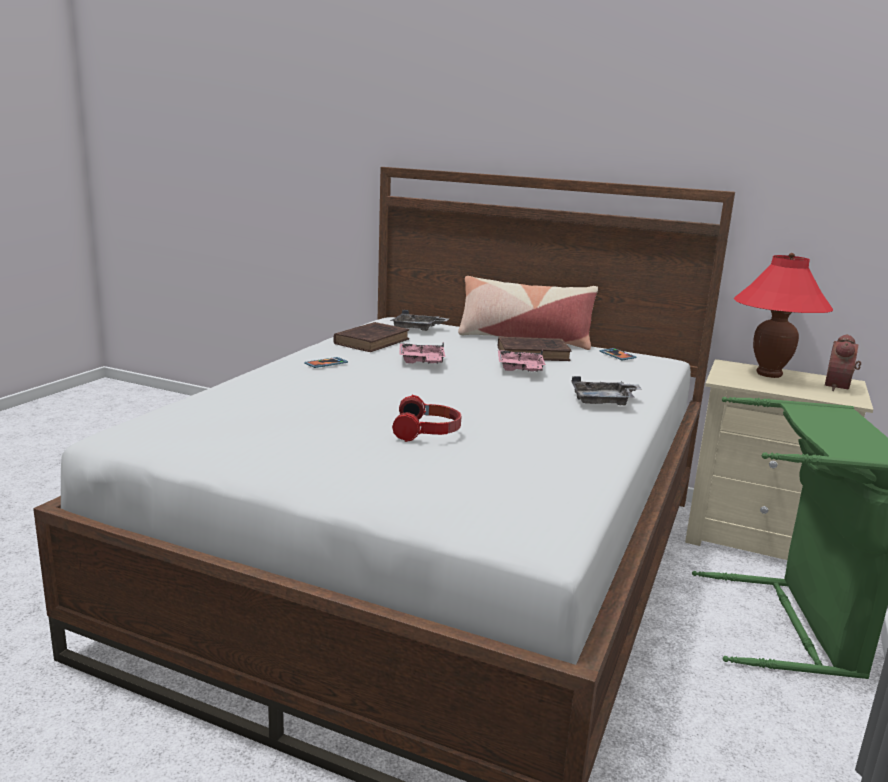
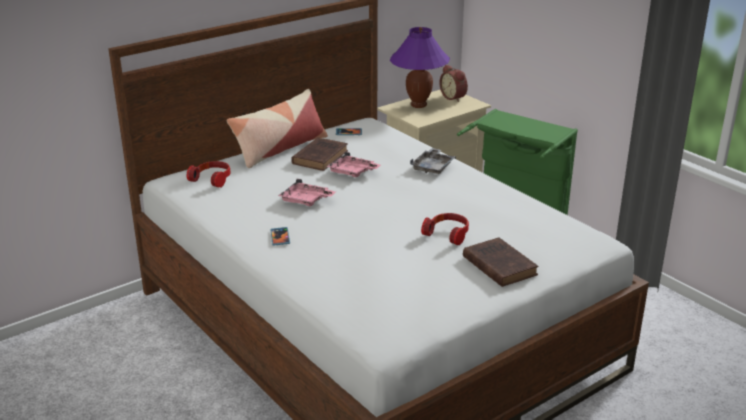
camera: 60 degrees left, 10 degrees up
(373, 341) = (233, 205): brown book -> brown book (498, 265)
(417, 328) = (212, 179): grey tray -> headphones
(769, 374) = (418, 105): red table lamp -> purple table lamp

